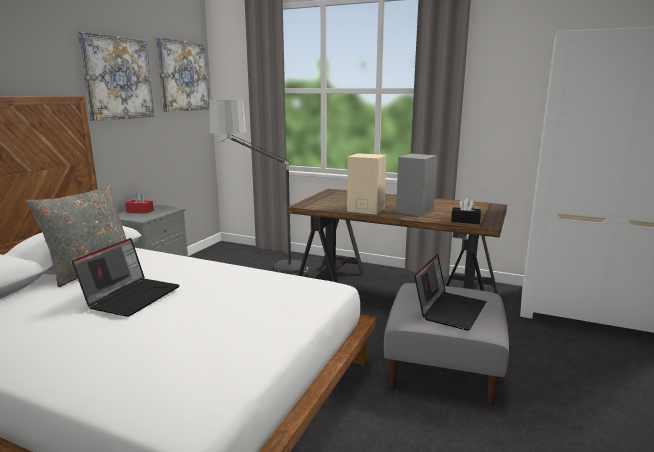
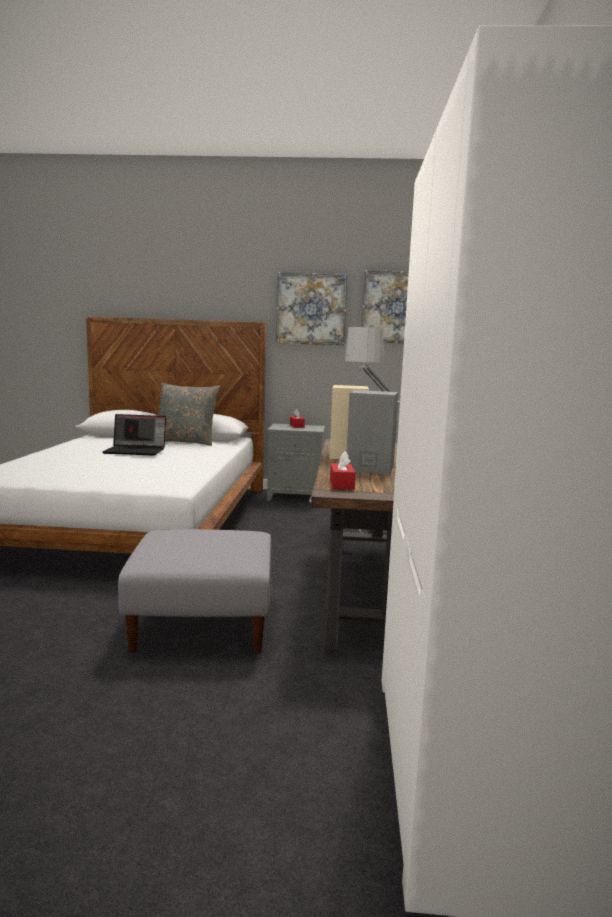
camera: 70 degrees right, 5 degrees down
(449, 309) = (189, 545): laptop -> none
(465, 221) = (341, 484): black tissue box -> red tissue box

